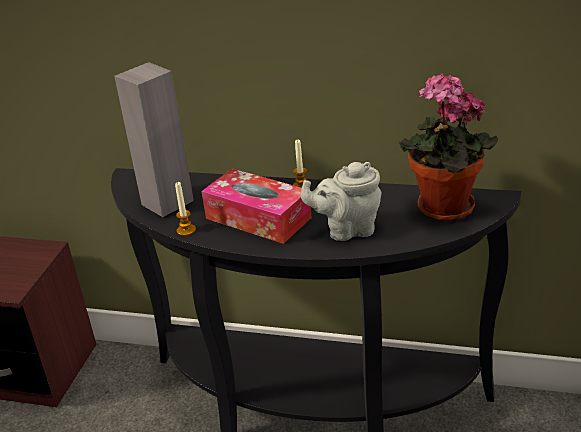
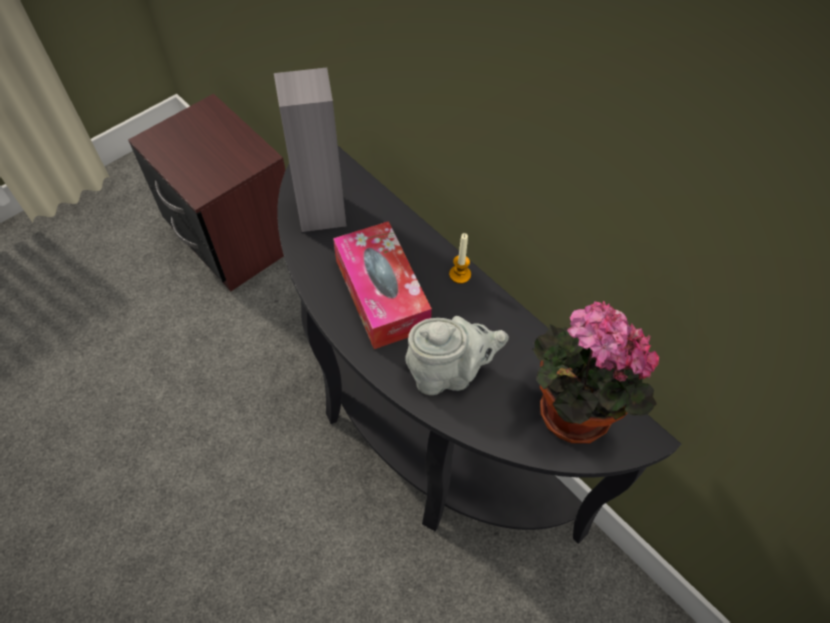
camera: 30 degrees right, 25 degrees up
(186, 230) = (306, 266): candle -> none
(347, 230) = (448, 373): grey teapot -> grey teapot turned 150 degrees clockwise

